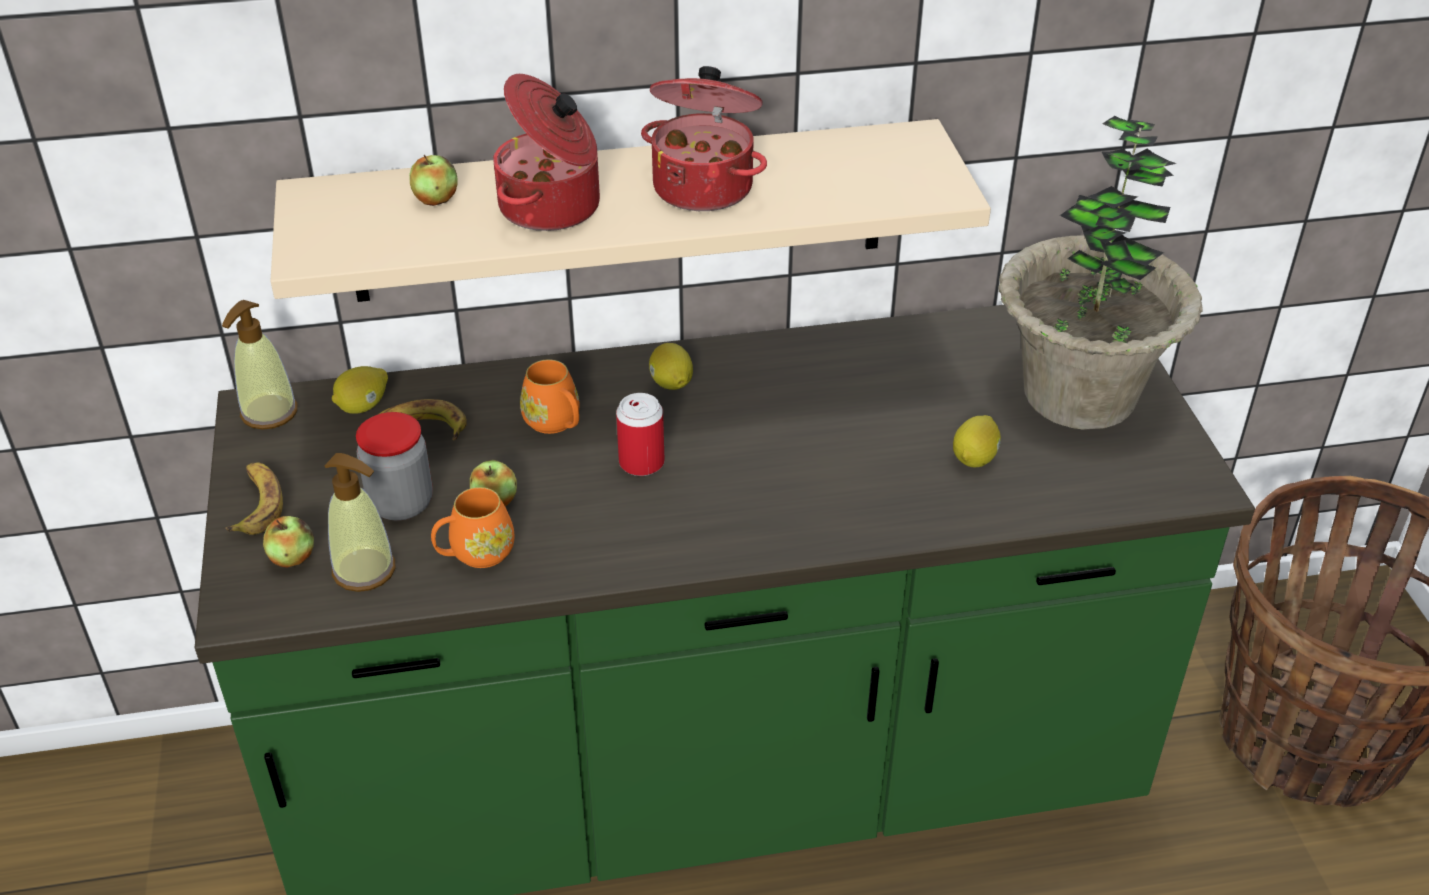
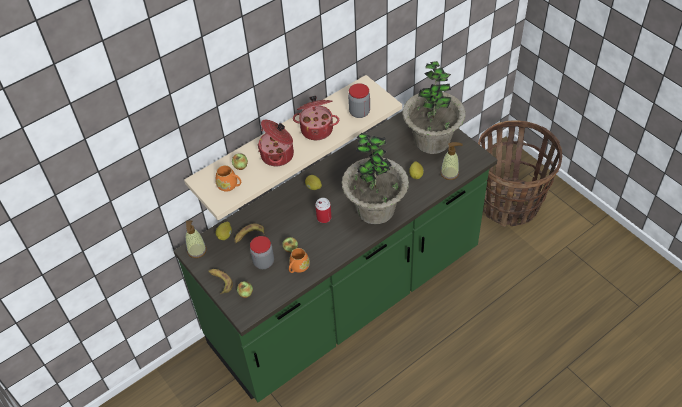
camera: 25 degrees left, 10 degrees up
(364, 570) = (270, 287): soap dispenser -> soap dispenser (449, 173)
(556, 423) = (289, 215): orange mug -> orange mug (230, 186)
(797, 497) = (375, 209): none -> potted plant
(852, 188) = (359, 112): none -> jar

